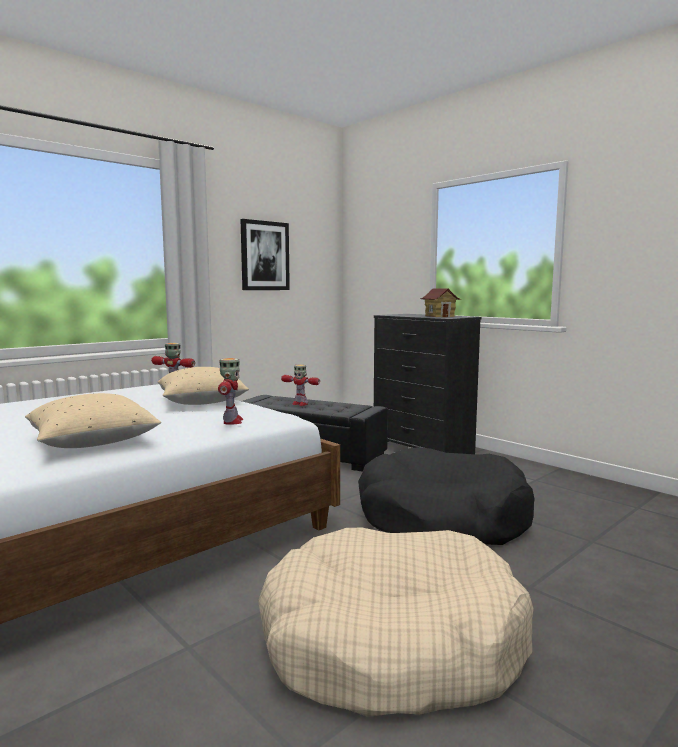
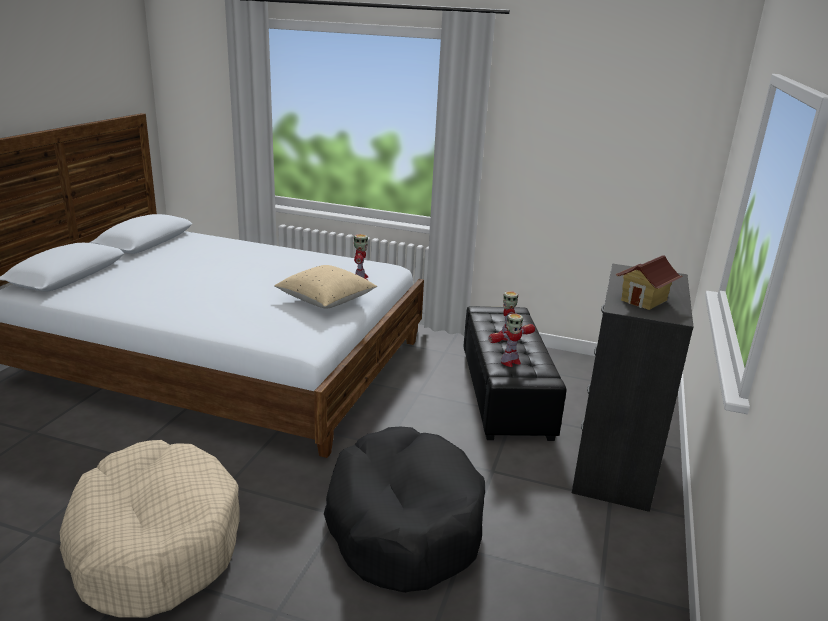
camera: 60 degrees right, 15 degrees up
(93, 442) = (181, 306): beige pillow -> none
(232, 421) = (260, 330): toy robot -> toy robot (510, 362)
(264, 256) = (579, 142): picture -> none

